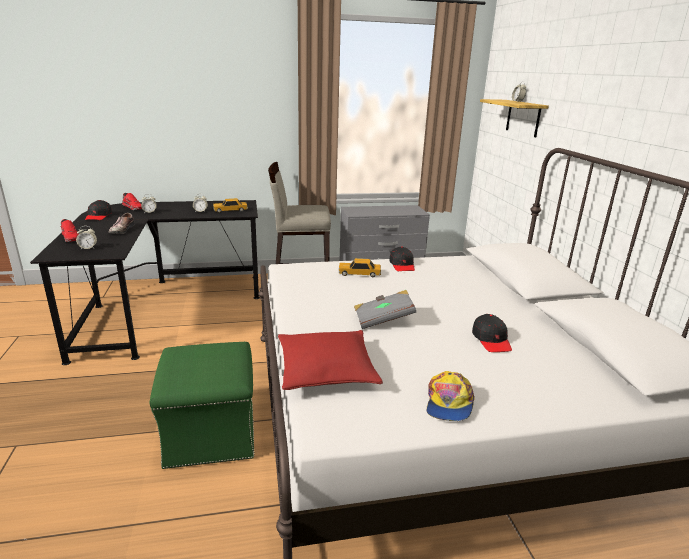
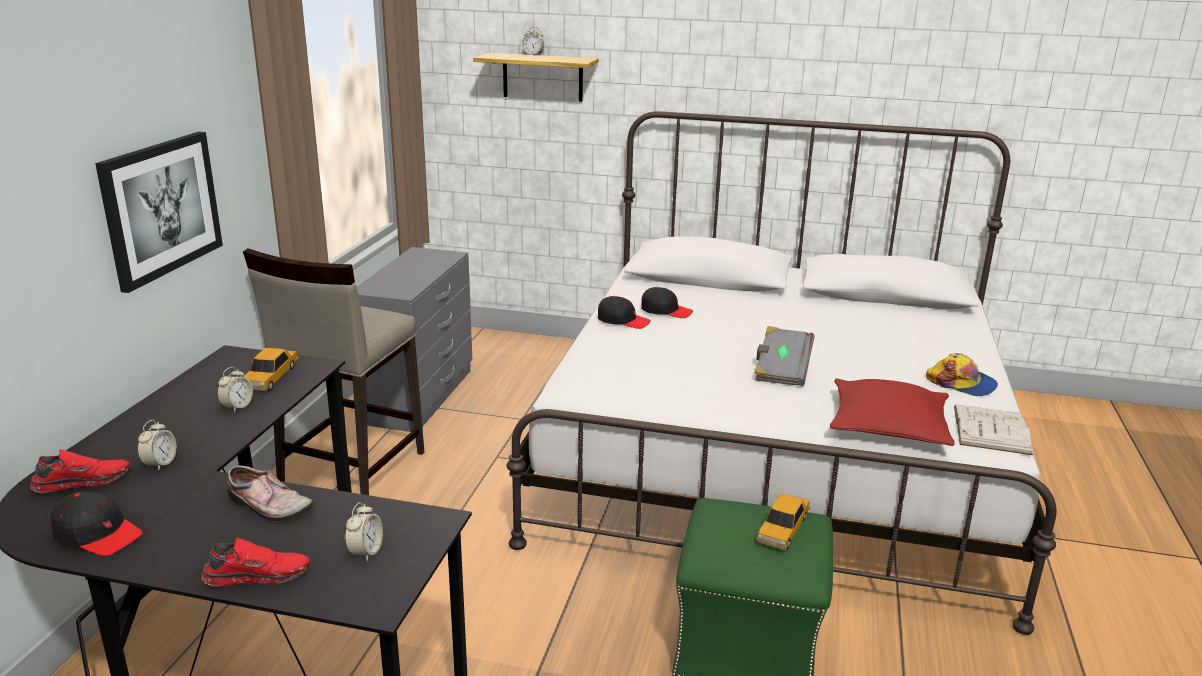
camera: 65 degrees left, 0 degrees up
(232, 129) = (161, 208): none -> picture
(359, 273) = (632, 351): toy car -> toy car (782, 529)
(361, 423) = (991, 429): none -> white book
(491, 340) = (850, 333): black cap -> black cap (666, 311)

